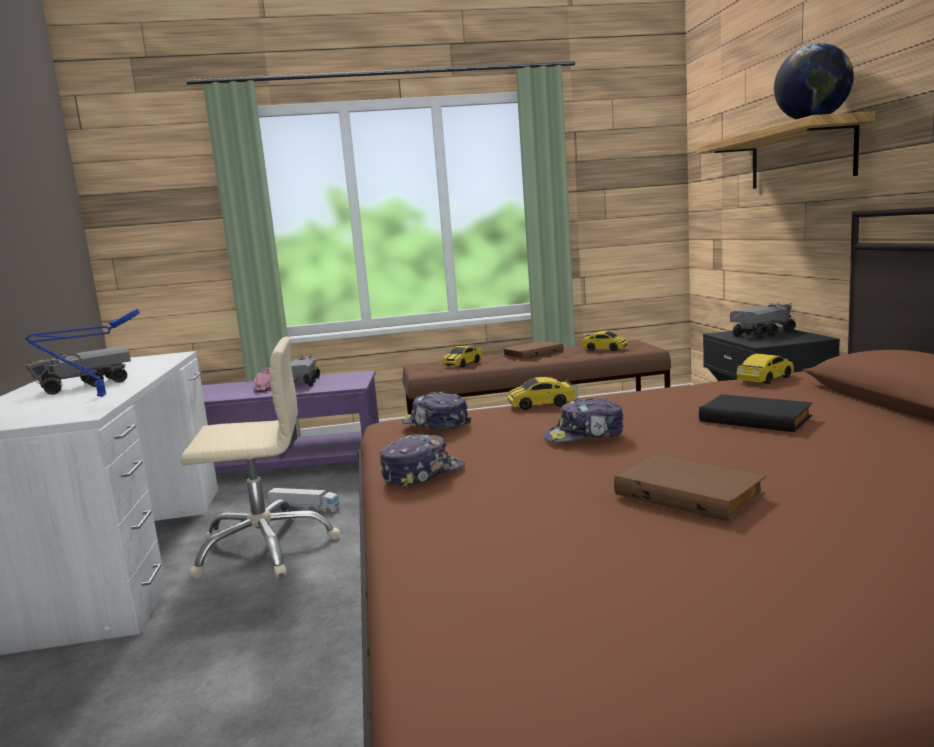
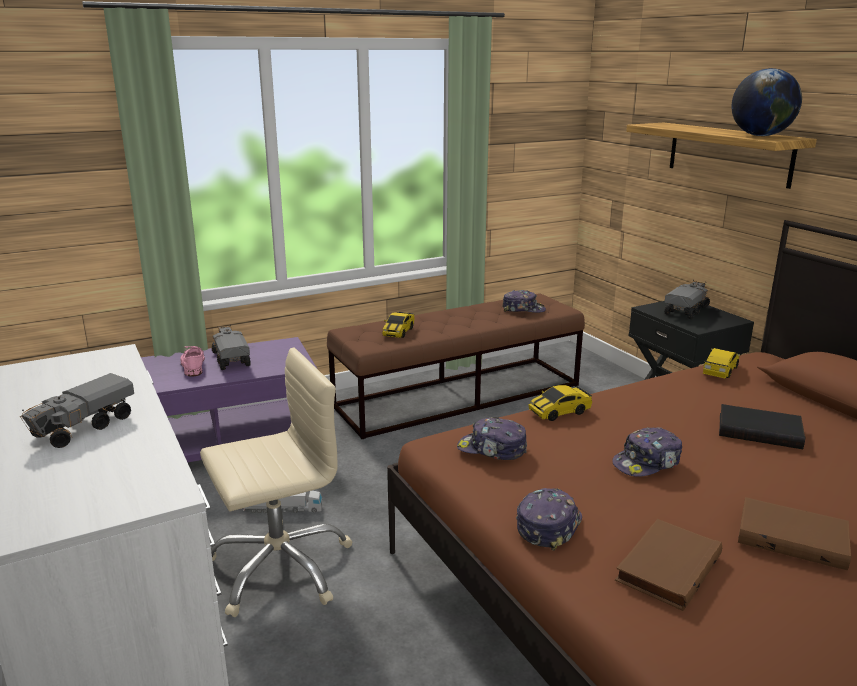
camera: 20 degrees left, 10 degrees up
(98, 396) = (137, 452): blue table lamp -> none
(532, 353) = (456, 315): brown book -> brown book (666, 567)
(604, 349) = (523, 309): toy car -> cap

